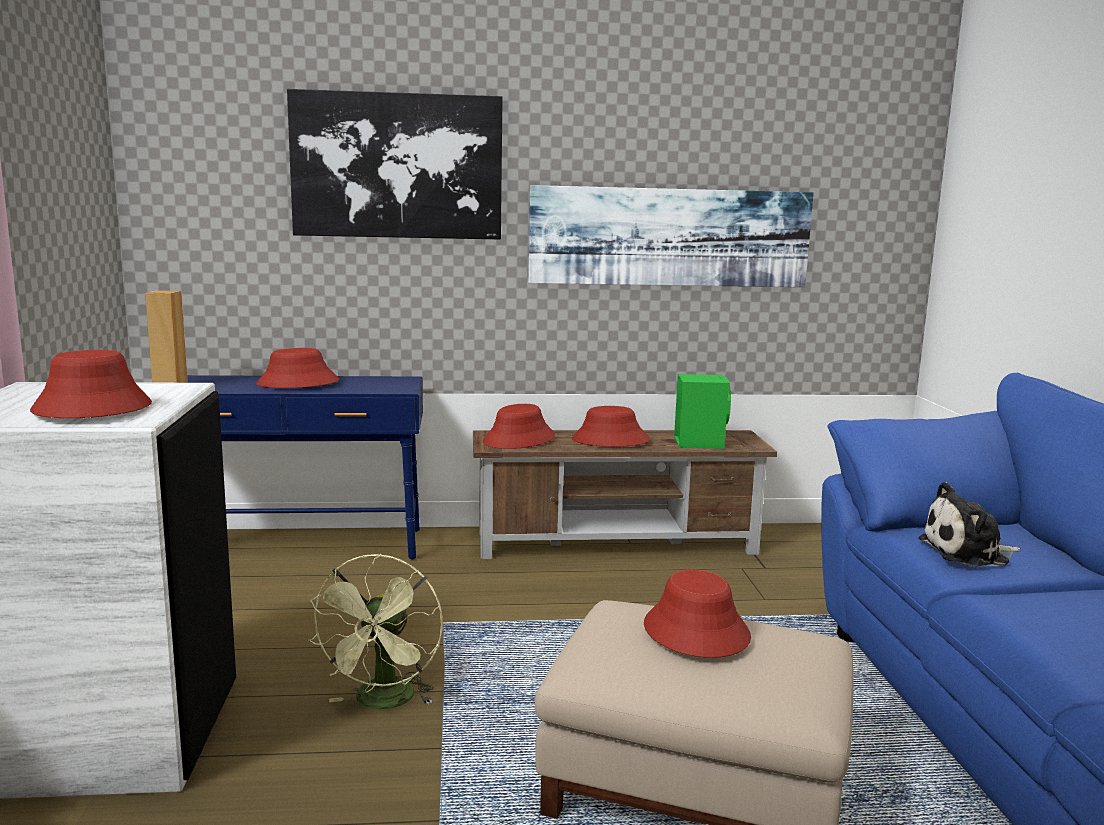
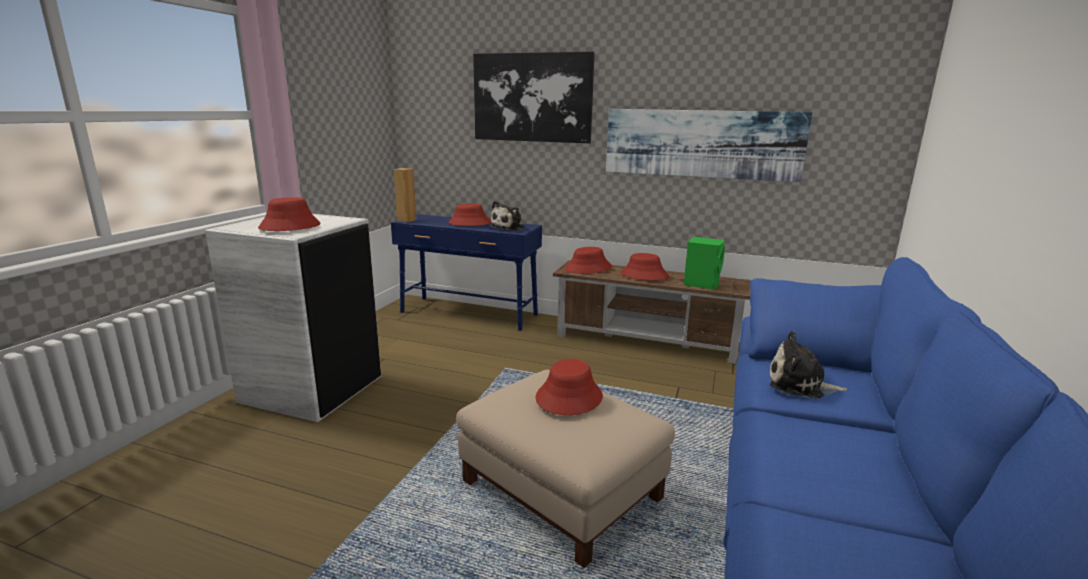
camera: 25 degrees right, 5 degrees up
(377, 384) = (509, 228): none -> plush toy
(383, 703) = (439, 403): green fan -> none

